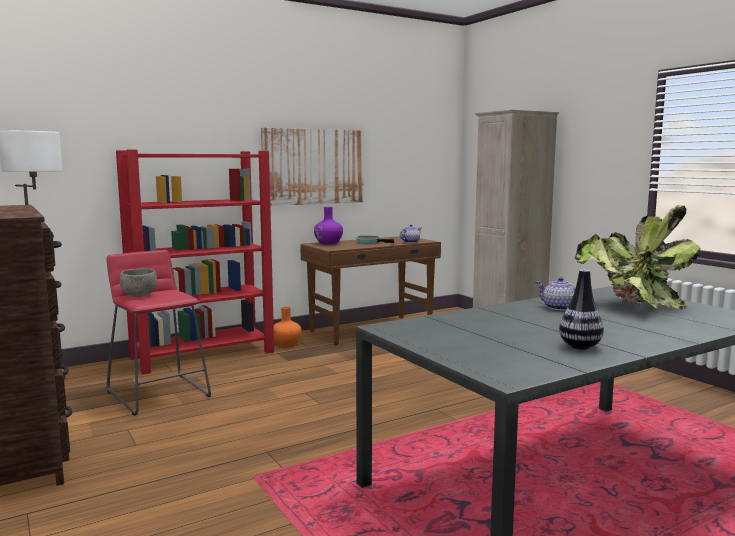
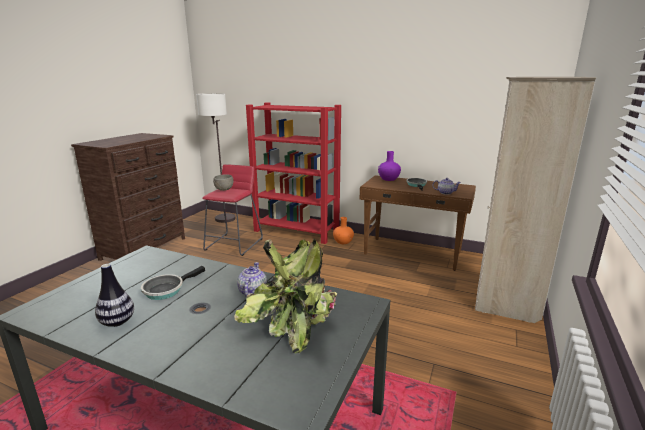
camera: 55 degrees right, 10 degrees up
(314, 166) = (393, 118): picture -> none
(518, 328) = (166, 289): none -> frying pan

